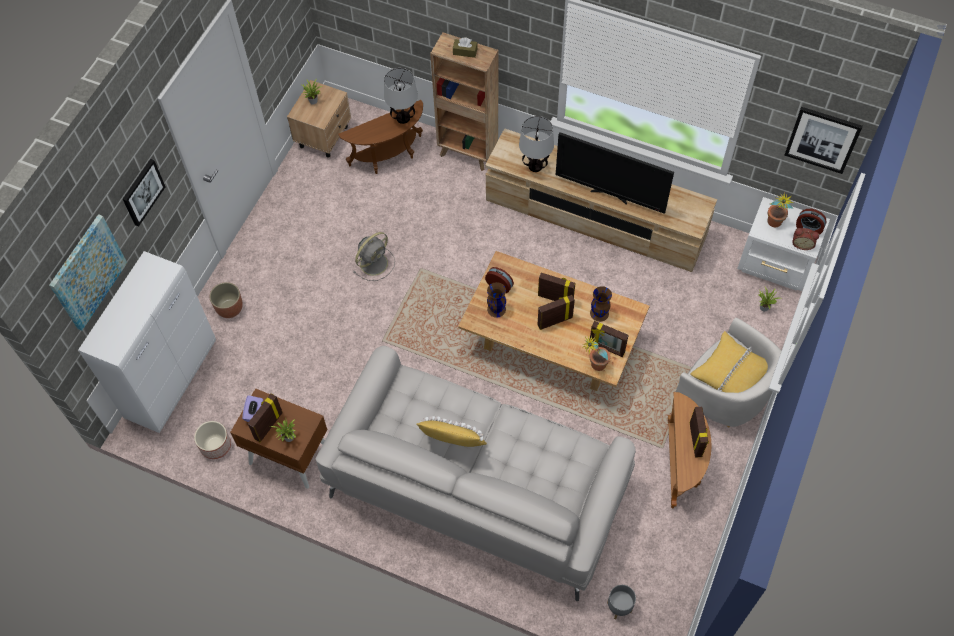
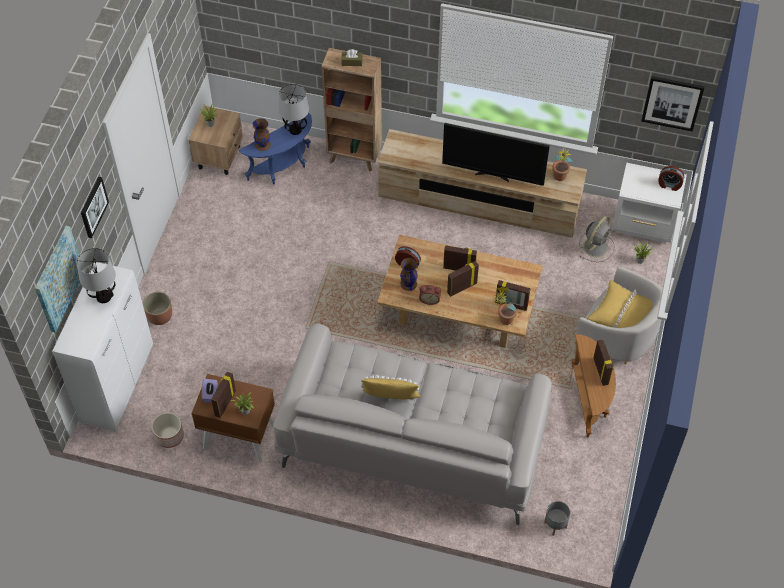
camera: 10 degrees left, 5 degrees down
(375, 263) = (286, 261): grey fan -> grey fan (596, 246)
(389, 157) = (283, 168): brown side table -> blue side table
(535, 166) = (422, 158): table lamp -> table lamp (103, 297)
(599, 313) = (500, 276): brown vase -> brown vase (263, 144)
(773, 225) = (639, 185): potted plant -> potted plant (559, 179)
(802, 244) = (666, 198): alarm clock -> alarm clock (429, 299)

